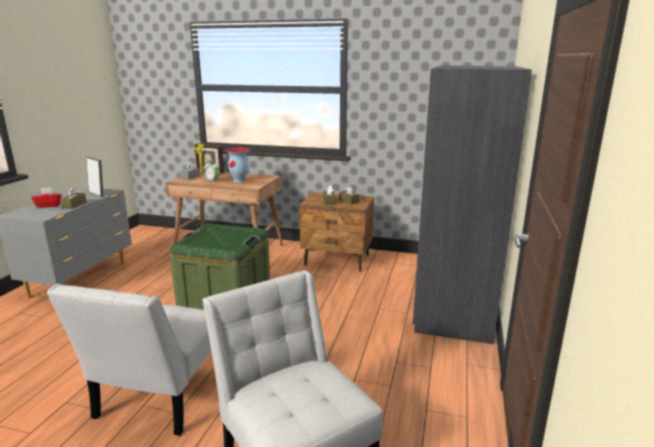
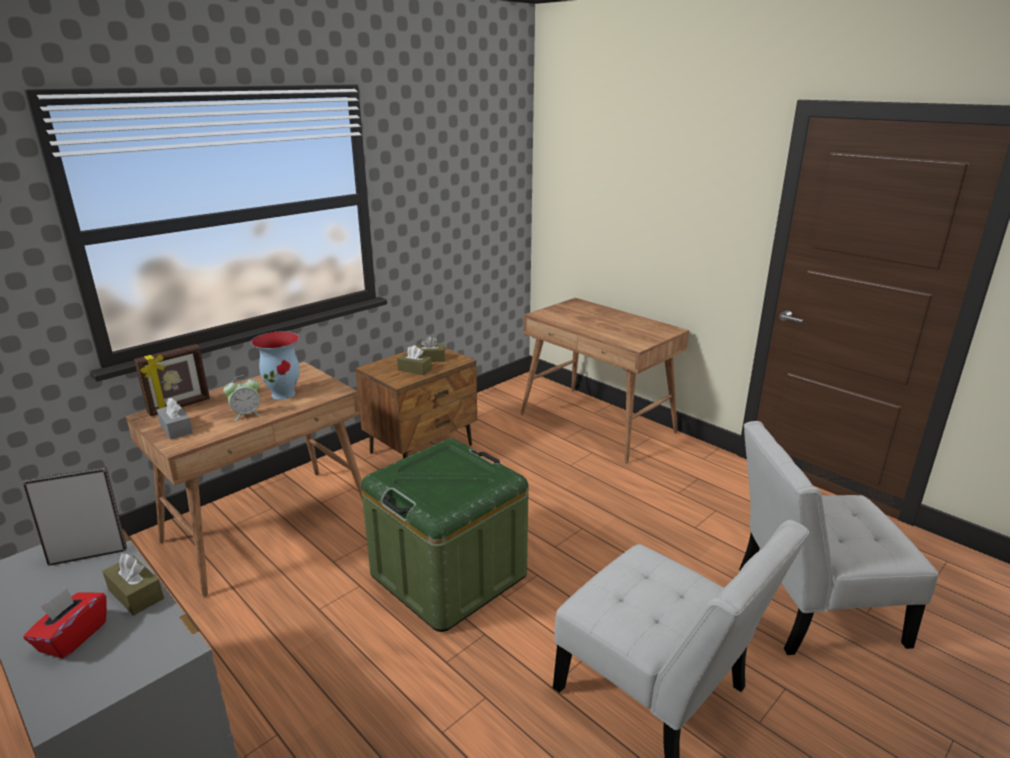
camera: 60 degrees left, 5 degrees up
(452, 304) = (598, 423): grey wardrobe -> brown desk

